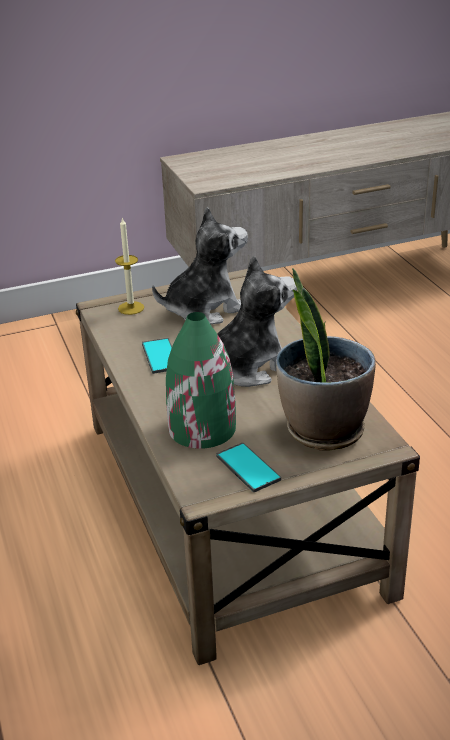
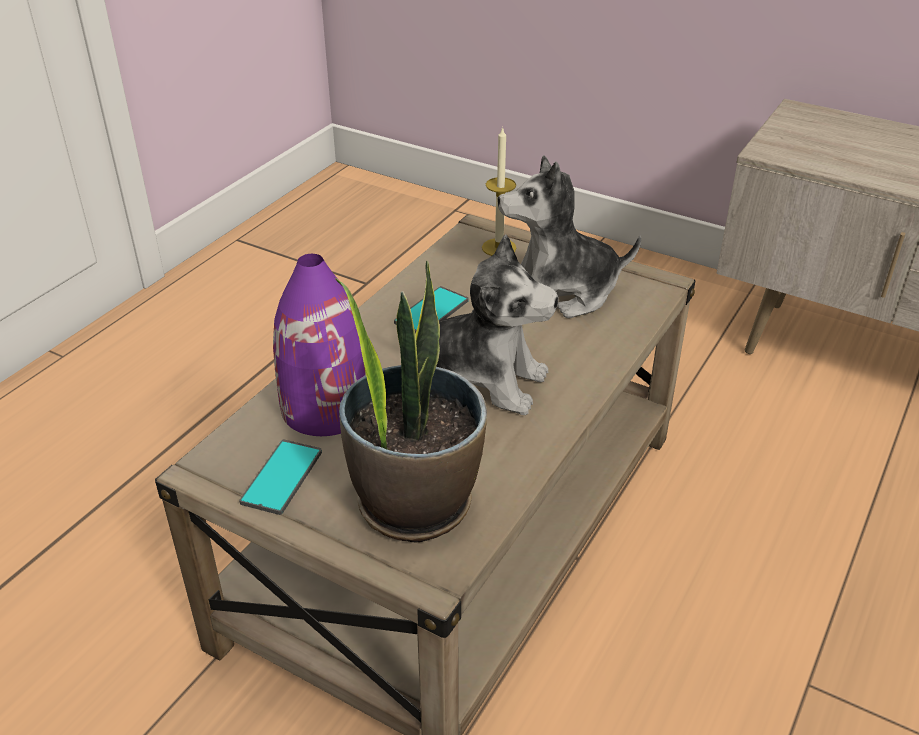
camera: 50 degrees right, 5 degrees up
(202, 428) = (327, 407): green vase -> purple vase
(204, 309) = (560, 293): plush toy -> plush toy turned 150 degrees clockwise

